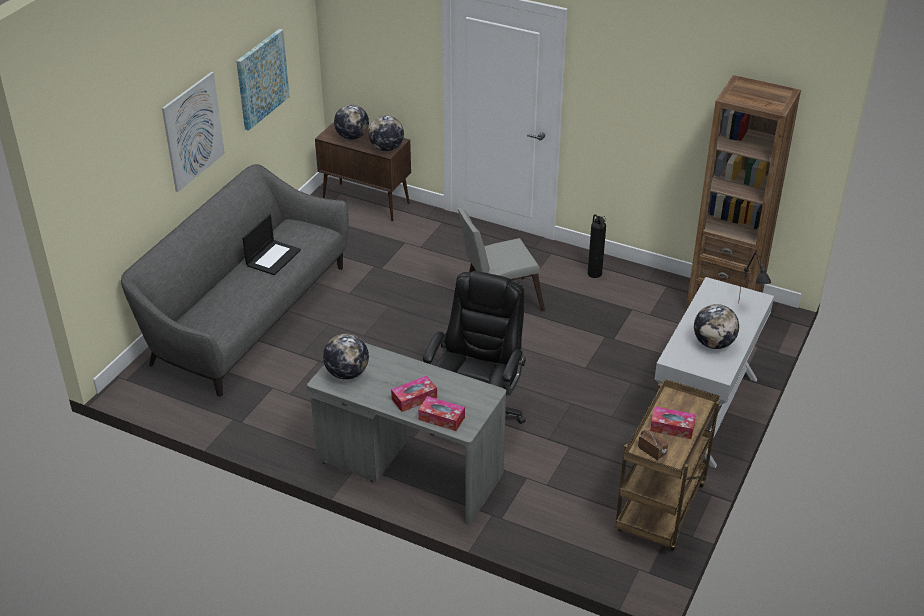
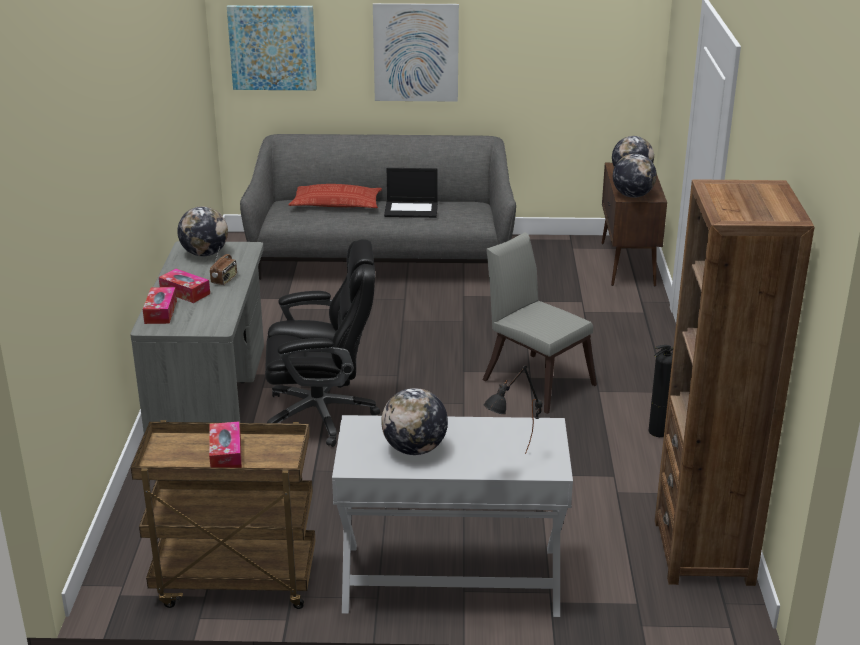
camera: 65 degrees right, 10 degrees down
(221, 293) = (336, 204): none -> pillow
(261, 79) = (544, 54): picture -> picture (272, 47)
(652, 451) = (172, 448): radio -> radio (224, 280)

